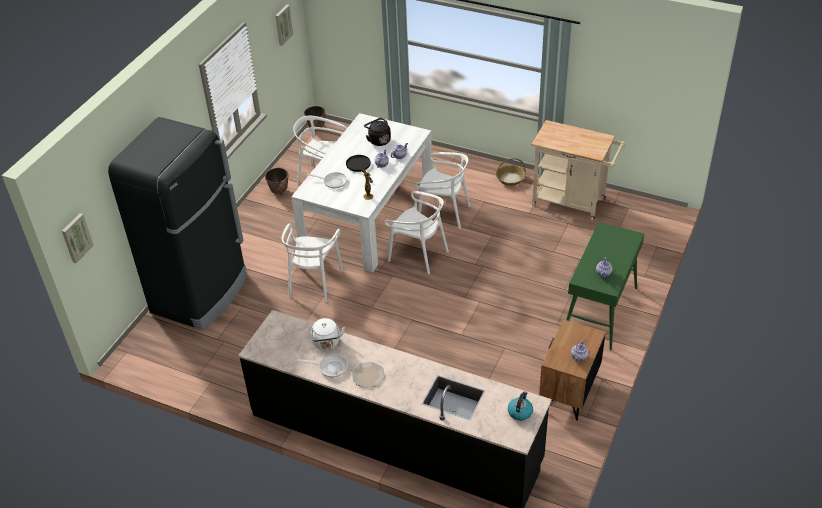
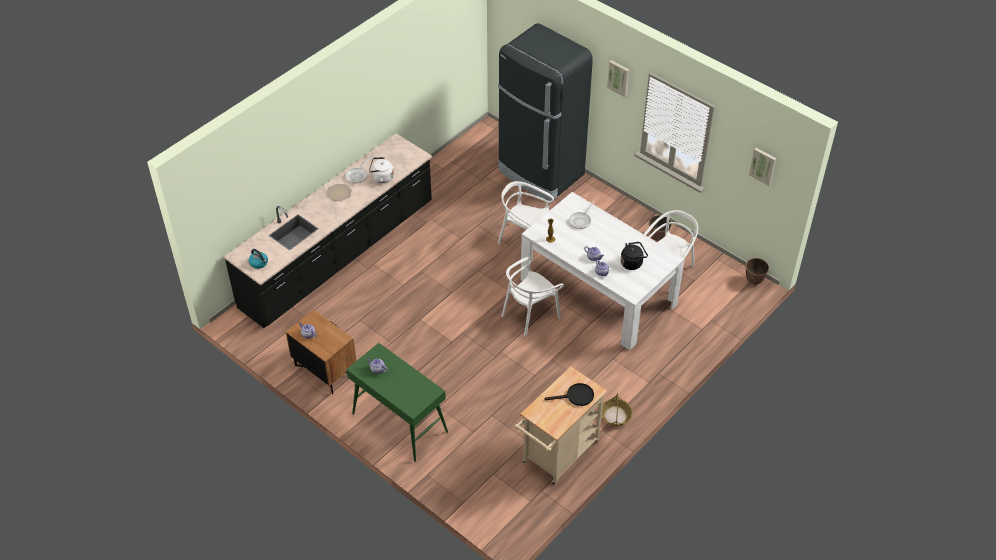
camera: 105 degrees right, 5 degrees up
(76, 237) = (500, 29): picture -> picture (619, 78)
(360, 167) = (595, 242): black frying pan -> black frying pan (576, 396)
(443, 213) = (581, 347): white chair -> none

